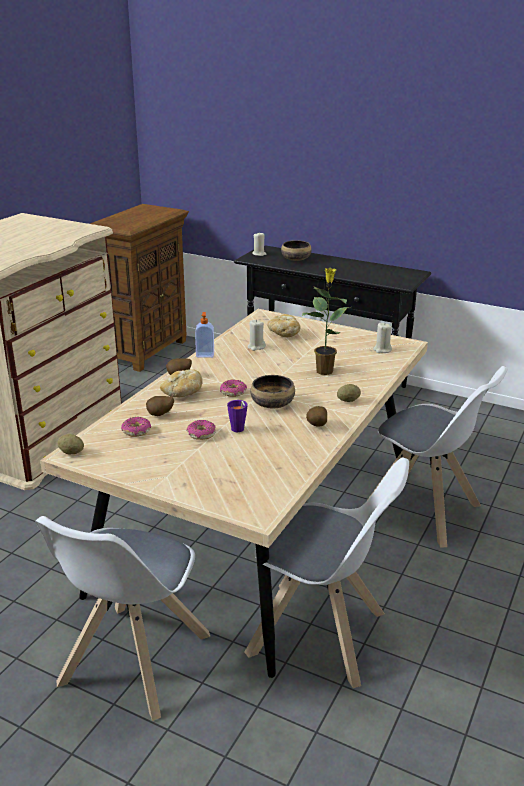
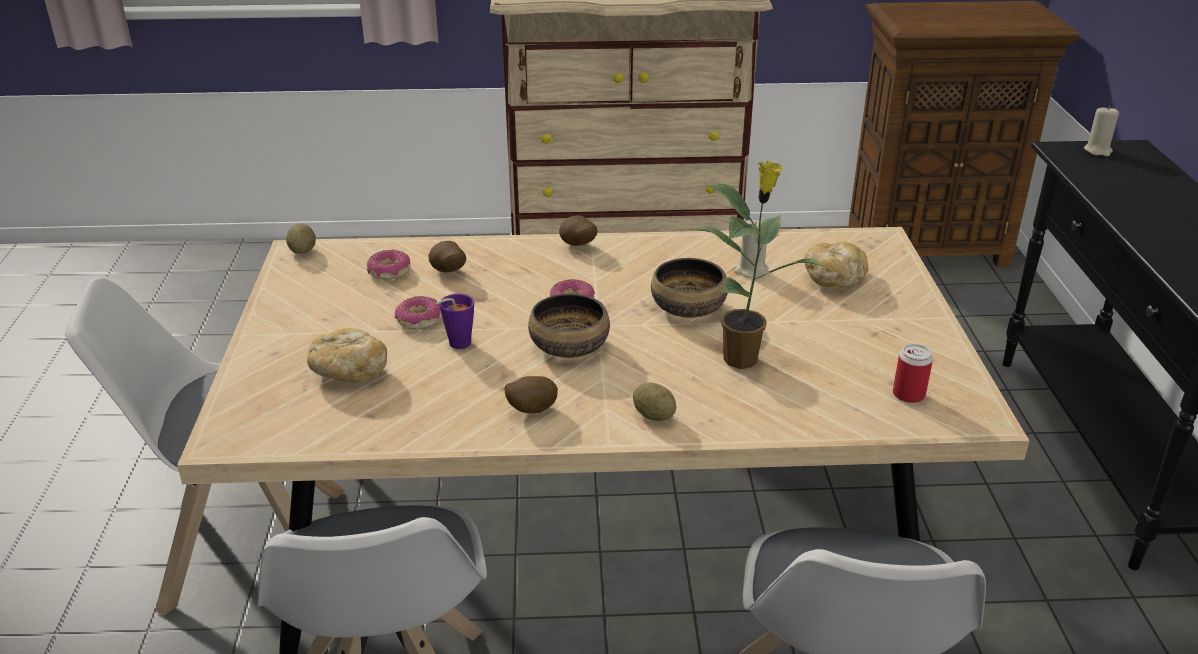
camera: 60 degrees right, 5 degrees up
(182, 394) = (526, 266): bread -> bread (348, 372)
(205, 354) = (670, 241): soap dispenser -> none
(296, 259) = (1141, 185): bowl -> bowl (688, 308)
(382, 350) = (908, 395): beige candle -> can

